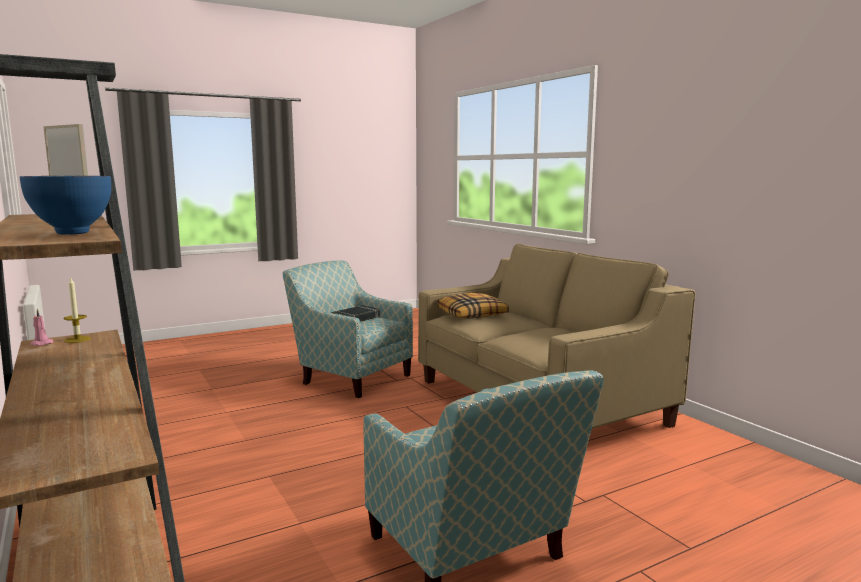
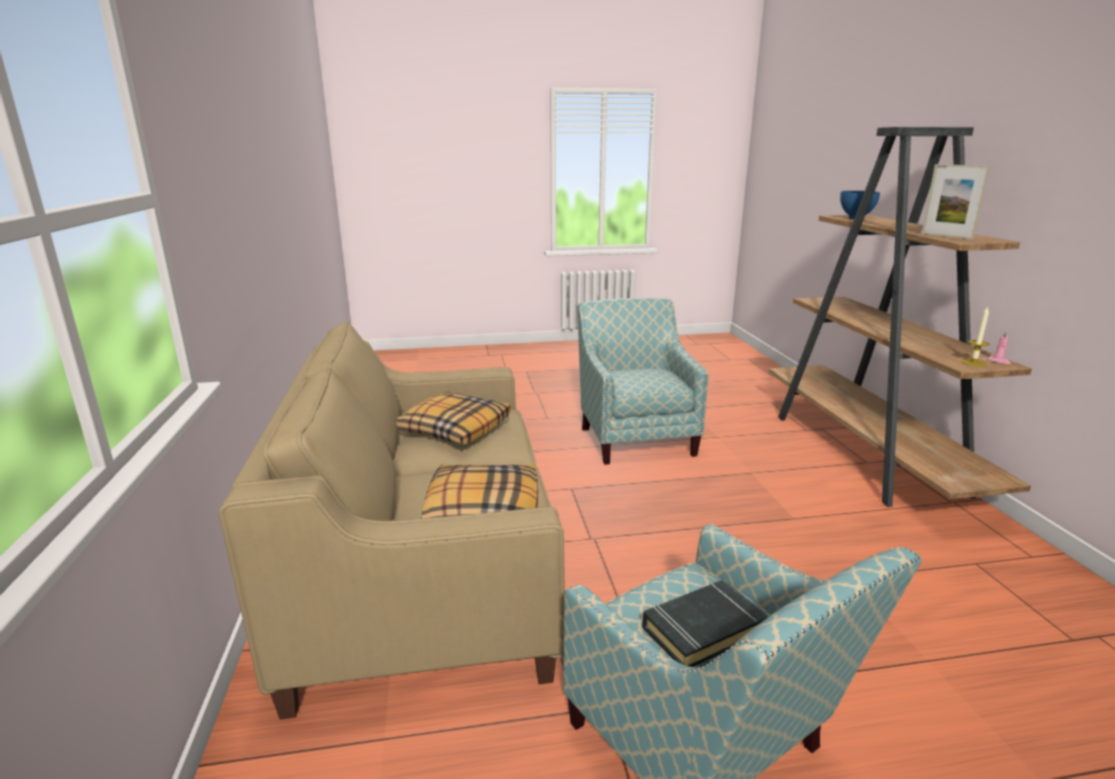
camera: 160 degrees left, 10 degrees up
(551, 336) = (454, 429): none -> pillow

